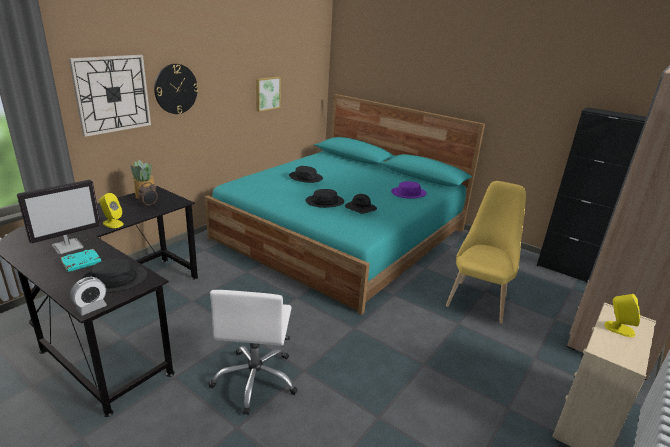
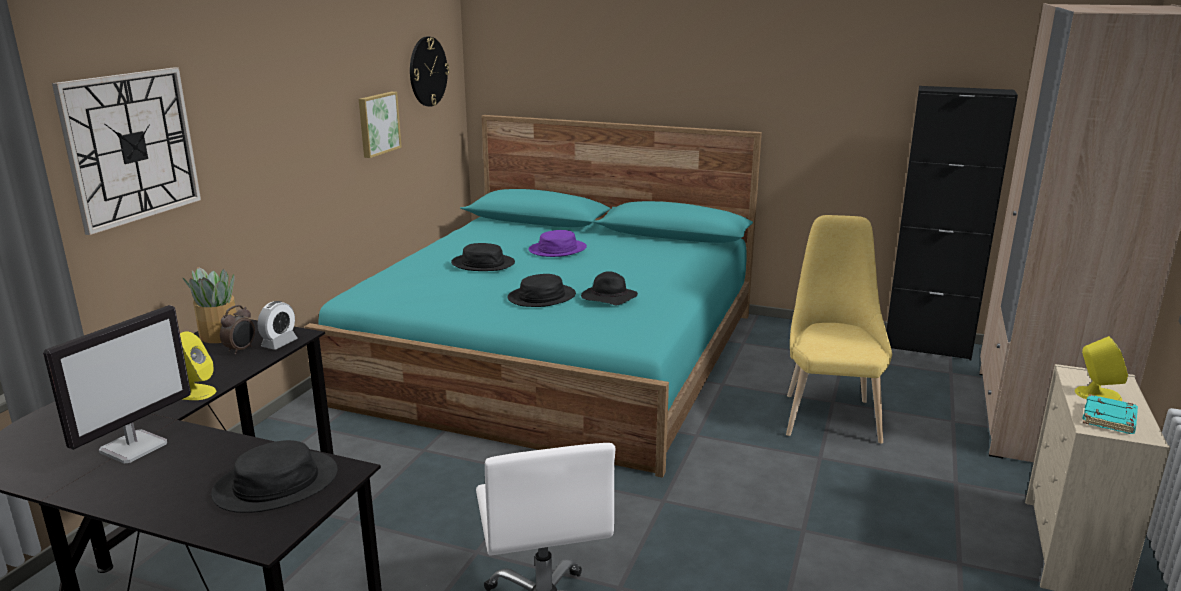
camera: 15 degrees left, 5 degrees down
(81, 263) = (186, 470): turquoise book -> turquoise book (1110, 419)
(91, 308) = (271, 538): alarm clock -> alarm clock (279, 343)
(176, 89) = (235, 128): wall clock -> wall clock (427, 71)
(408, 193) = (668, 263): purple hat -> purple hat (557, 249)

